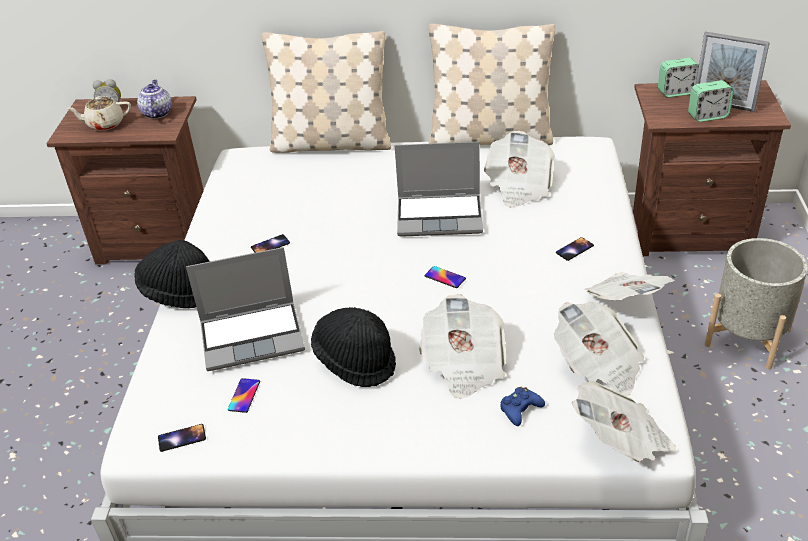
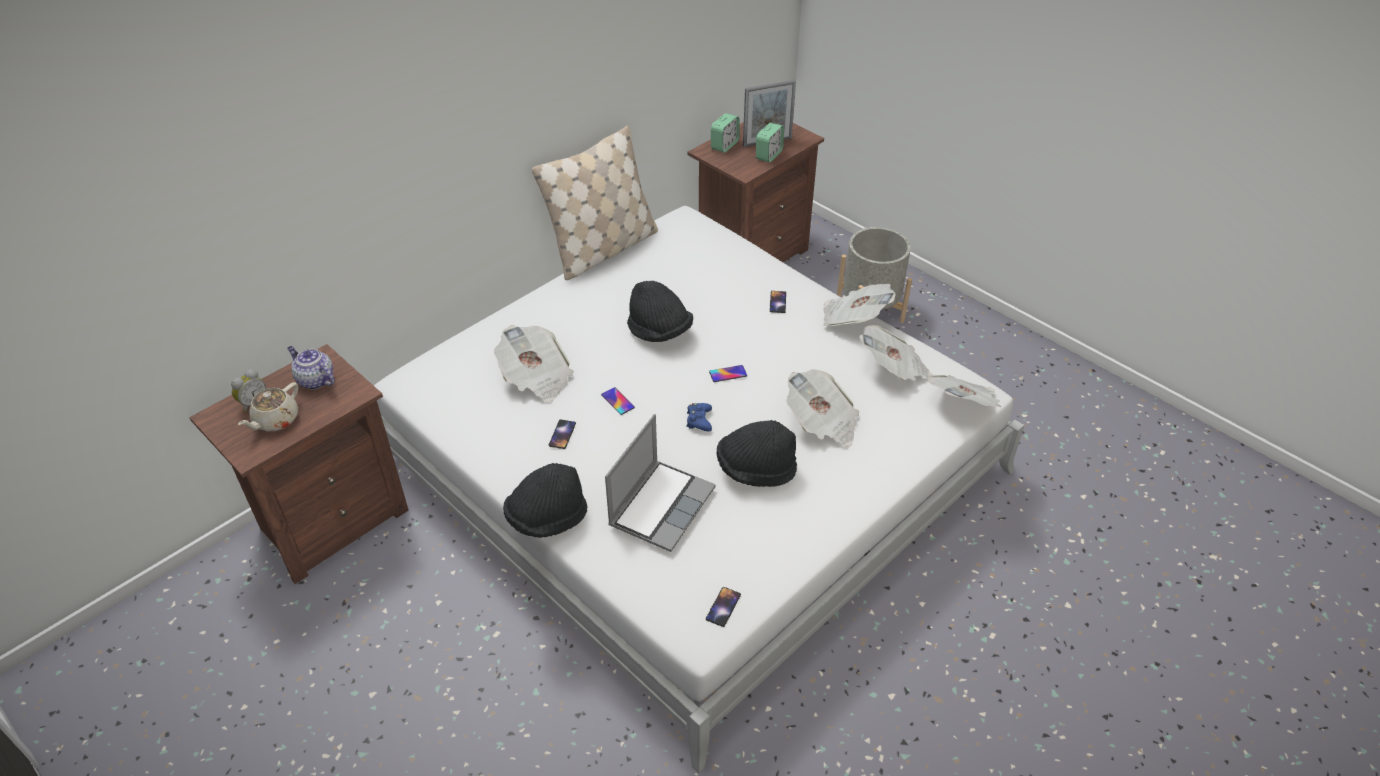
camera: 50 degrees left, 5 degrees up
(244, 395) = (718, 548): phone -> phone (617, 401)
(331, 143) = (475, 323): beige pillow -> none
(440, 216) = (659, 331): laptop -> black hat
(518, 186) = (681, 277): newspaper -> newspaper (536, 378)
(520, 409) = (891, 426): blue game controller -> blue game controller (699, 420)

